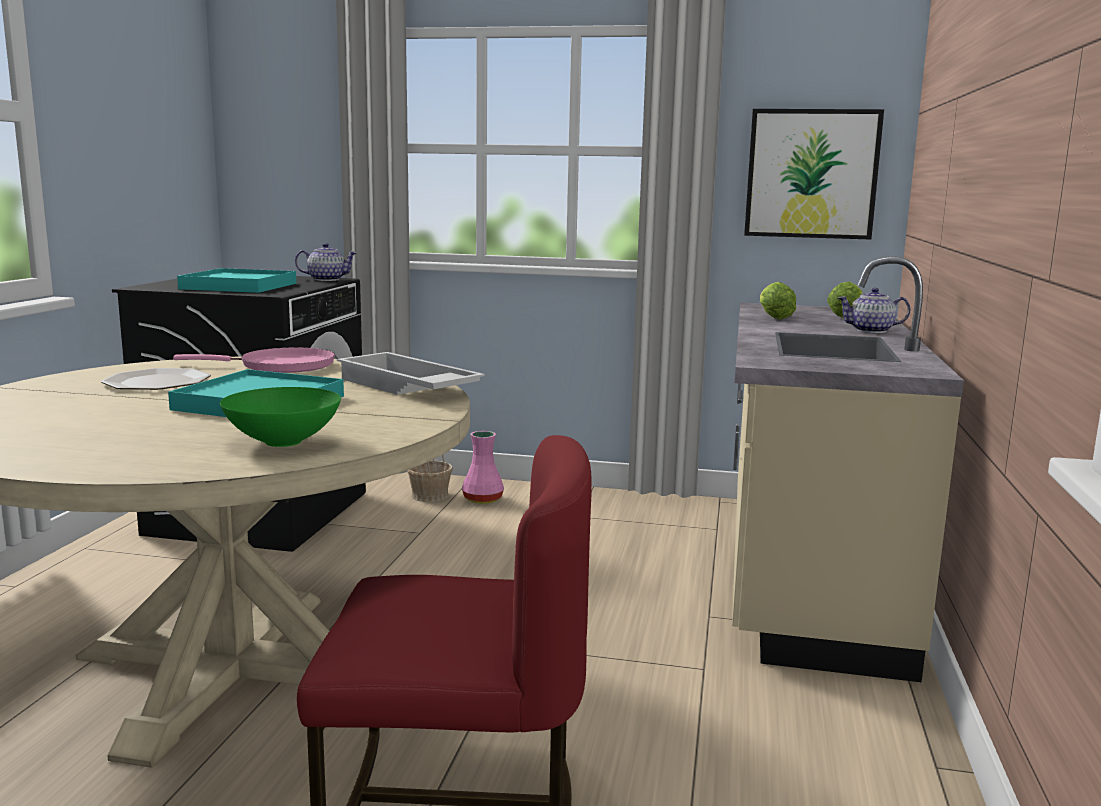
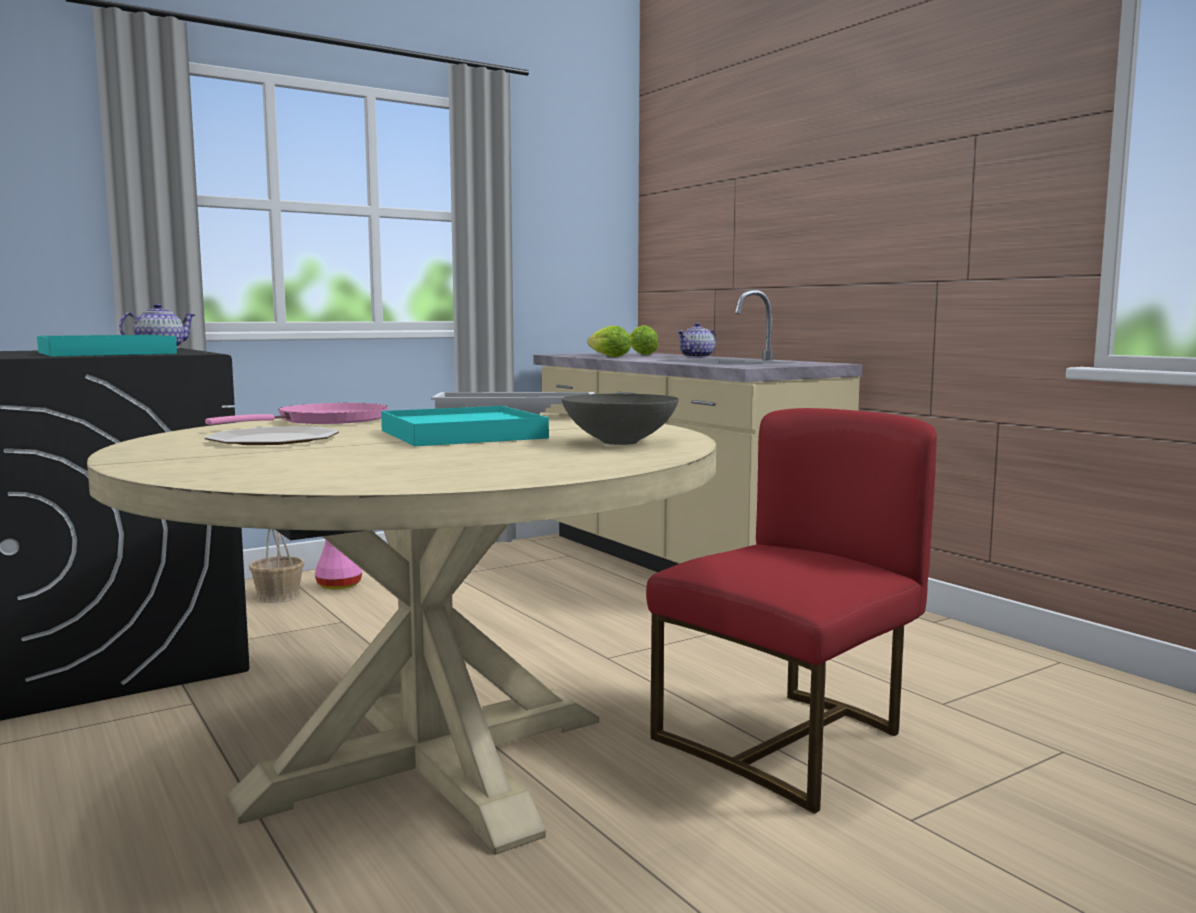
camera: 45 degrees left, 5 degrees down
(283, 441) = (618, 442): green bowl -> grey bowl
(811, 174) = (574, 241): picture -> none

